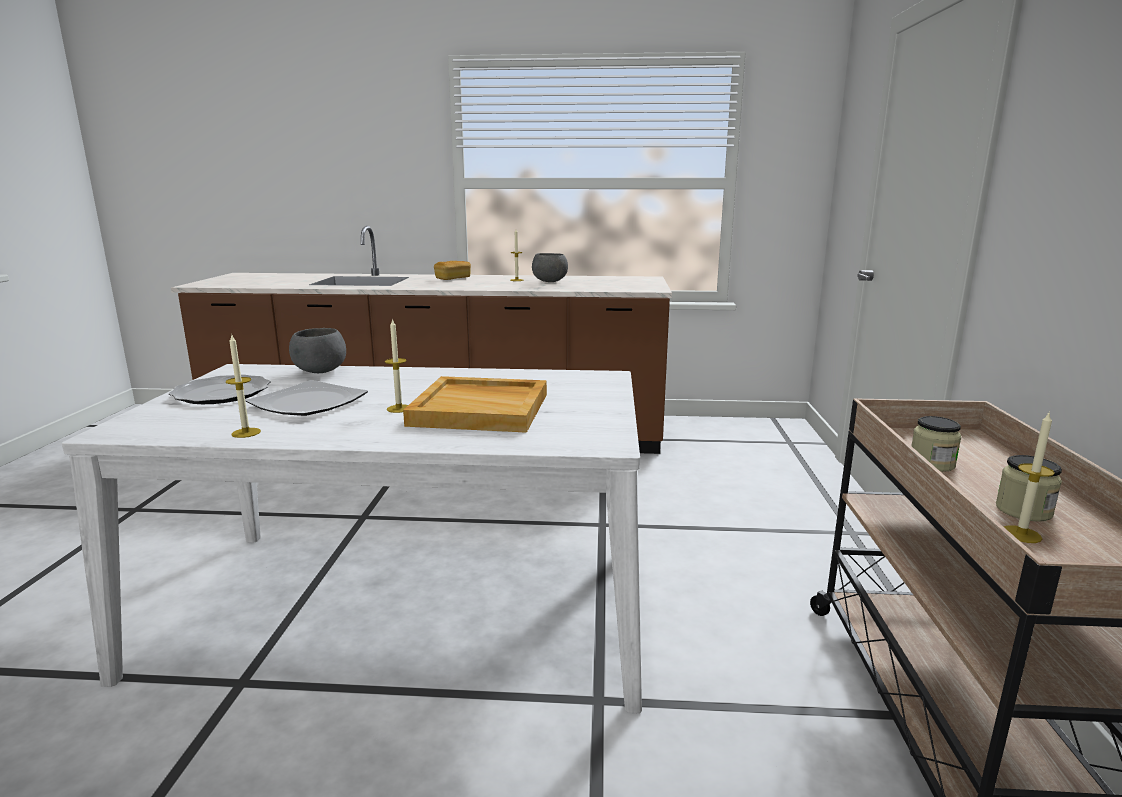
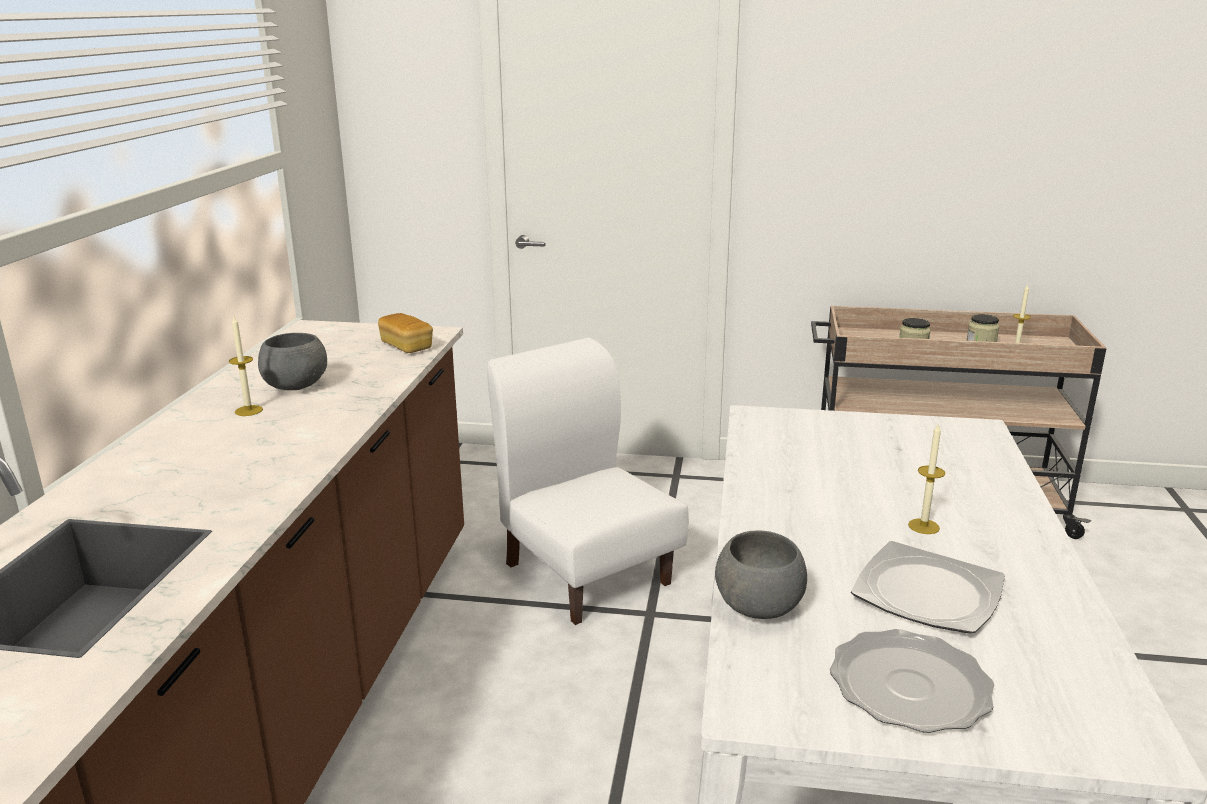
camera: 85 degrees left, 5 degrees up
(246, 433) = (1066, 620): candle -> none
(453, 278) = (164, 467): bread -> bread (406, 346)
(481, 409) = (905, 479): beige tray -> none
(650, 499) = (587, 572): none -> white chair

